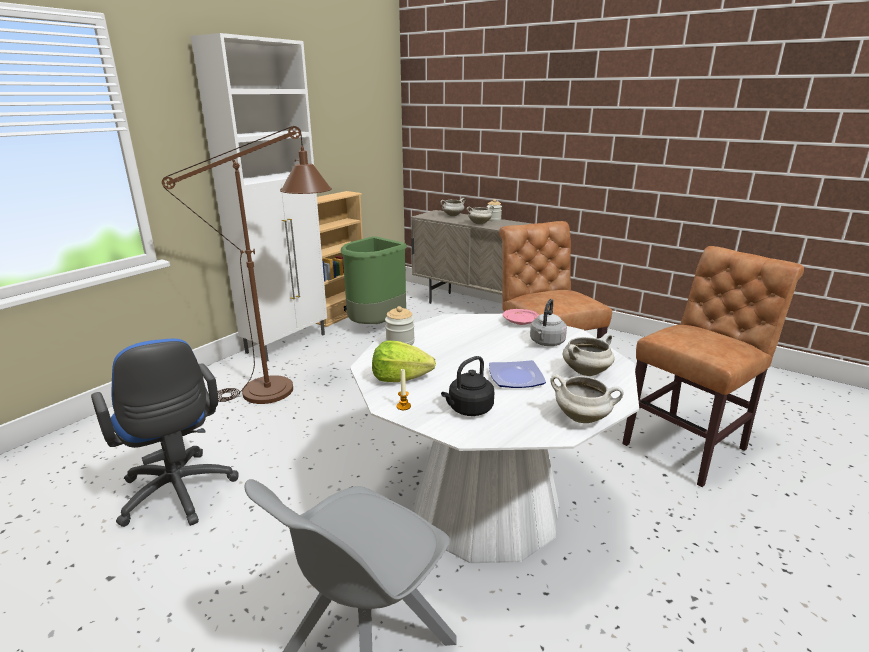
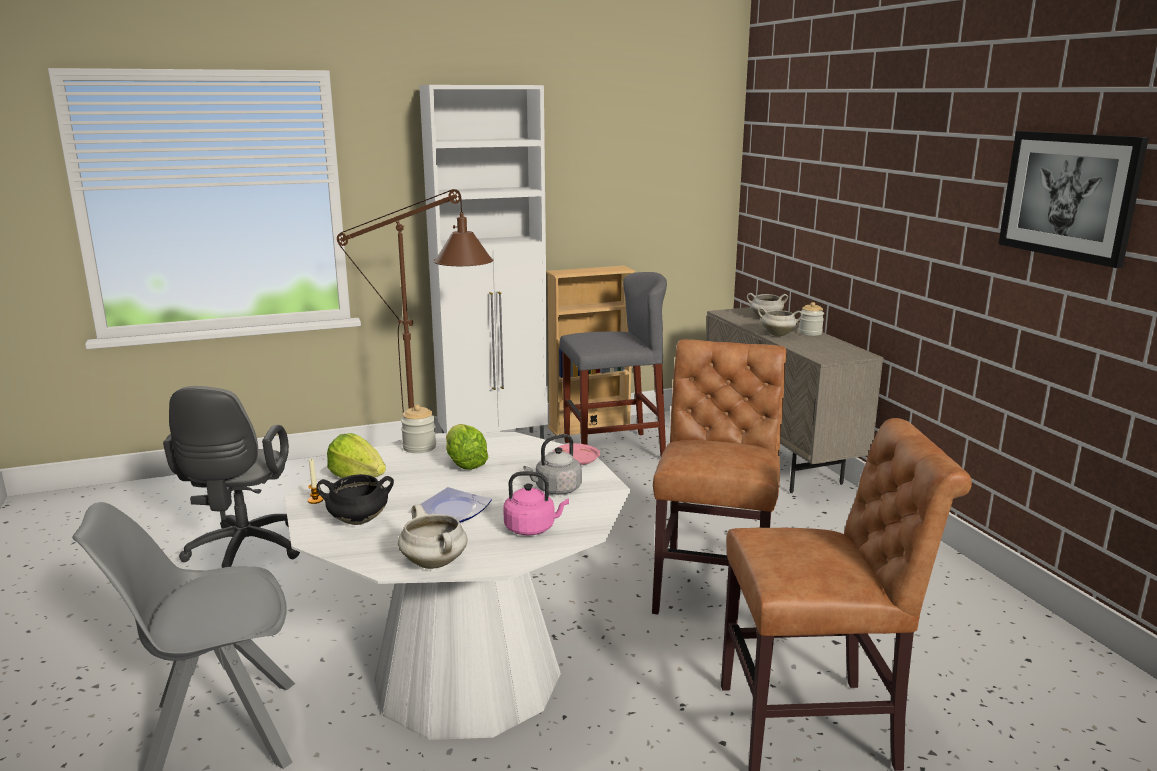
camera: 35 degrees right, 5 degrees down
(179, 495) = (242, 553): blue office chair -> grey office chair
(376, 326) = (613, 450): green trash can -> grey stool
(455, 344) = (464, 463): none -> lettuce
(468, 409) = (357, 521): black kettle -> black cooking pot
(586, 371) = (532, 528): white cooking pot -> pink kettle
(695, 110) = (1069, 195): none -> picture

